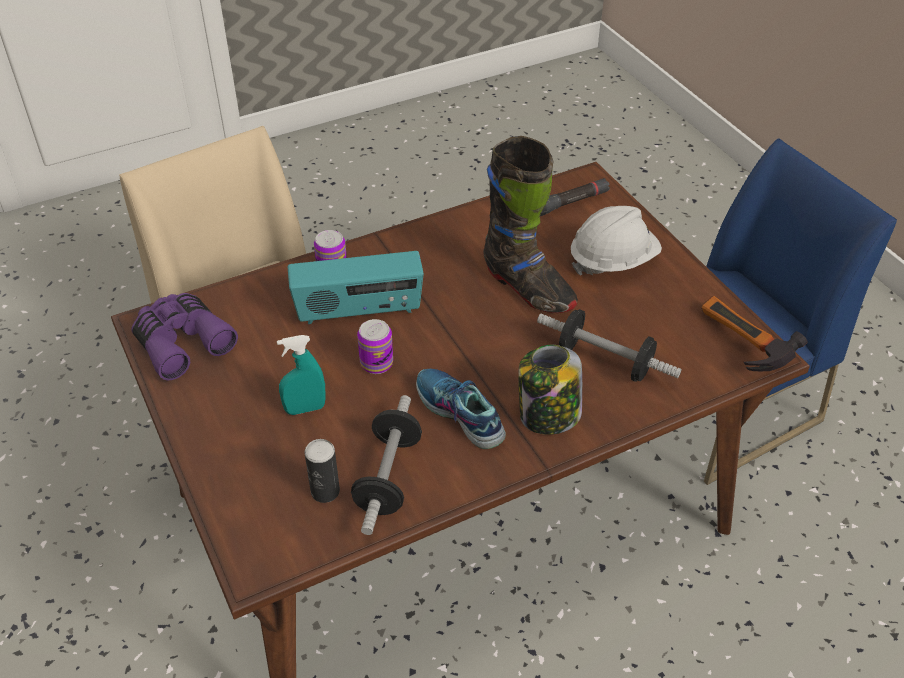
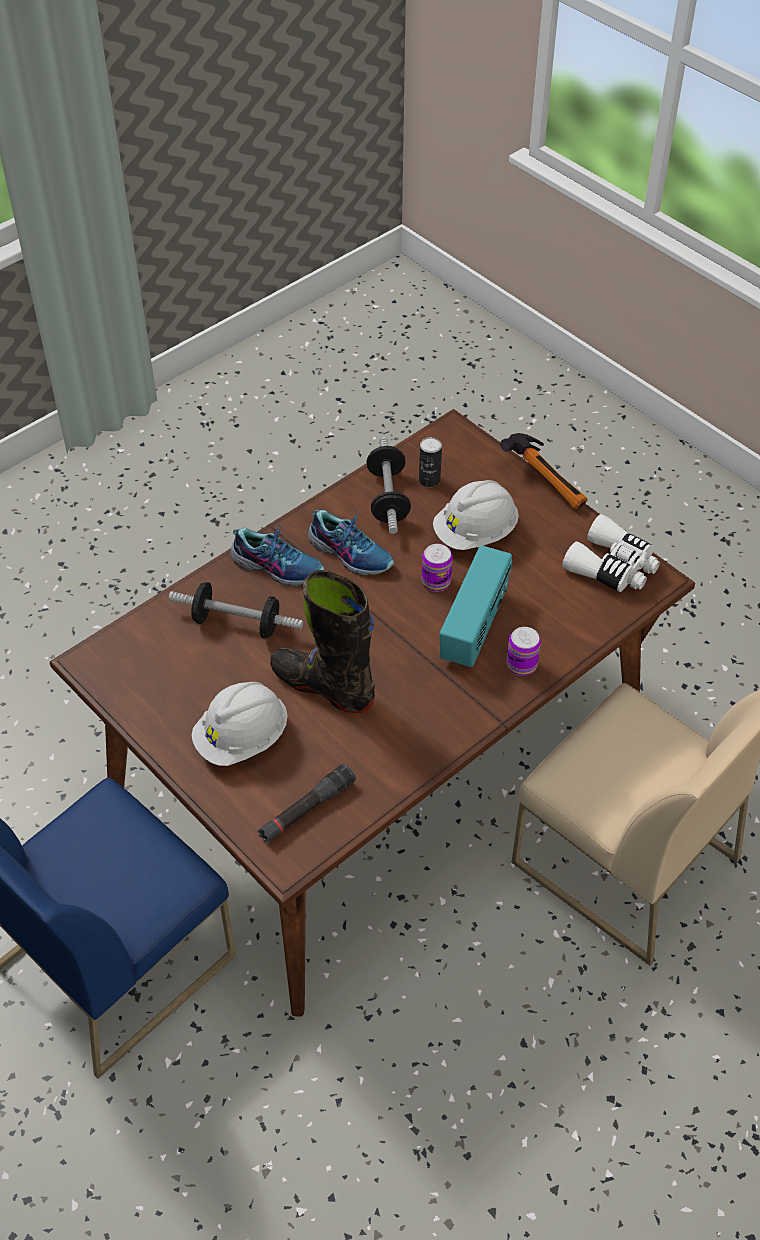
camera: 165 degrees right, 5 degrees up
(182, 342) = (612, 567): purple binoculars -> white binoculars
(305, 409) = (475, 533): turquoise spray bottle -> white hard hat
(359, 311) = (475, 627): radio -> radio turned 135 degrees clockwise
(548, 415) = (277, 566): jar -> shoe
(737, 347) = (115, 661): hammer -> hammer (548, 480)

